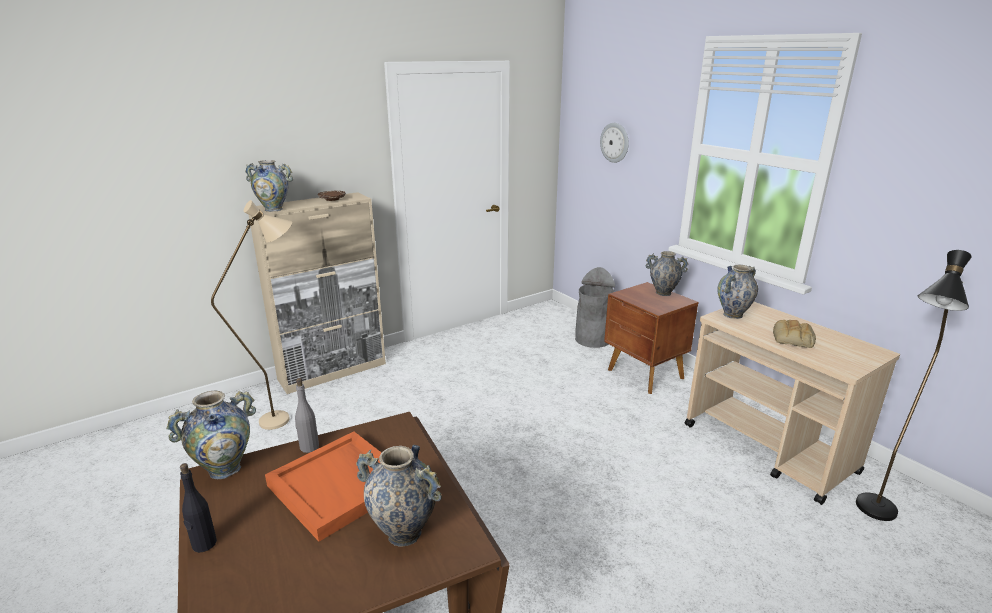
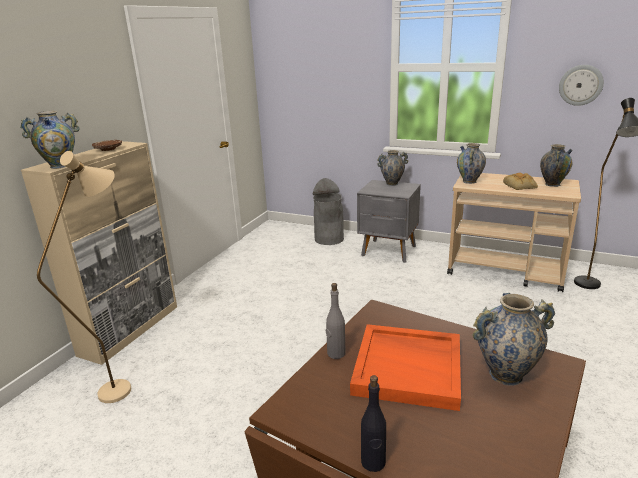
camera: 30 degrees left, 0 degrees up
(225, 469) = (289, 401): vase -> vase (552, 184)
(615, 142) = (316, 73): wall clock -> wall clock (580, 85)
(645, 374) = (389, 251): brown nightstand -> grey nightstand

